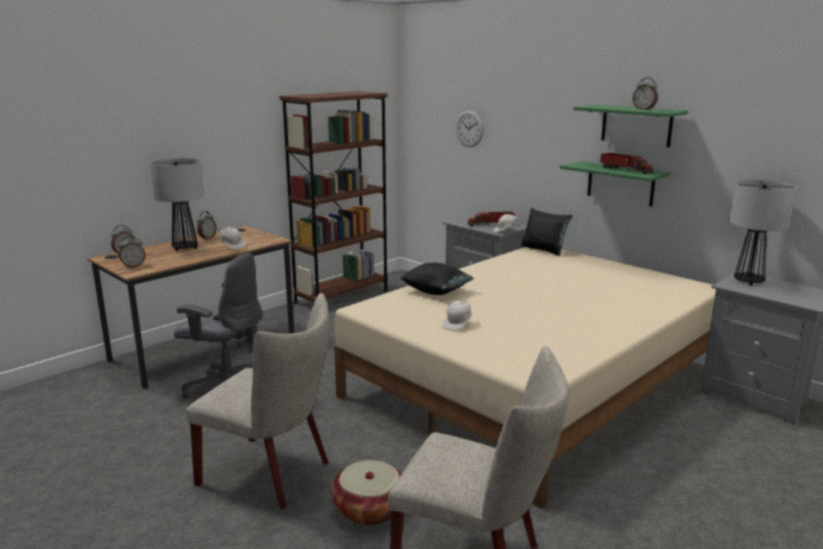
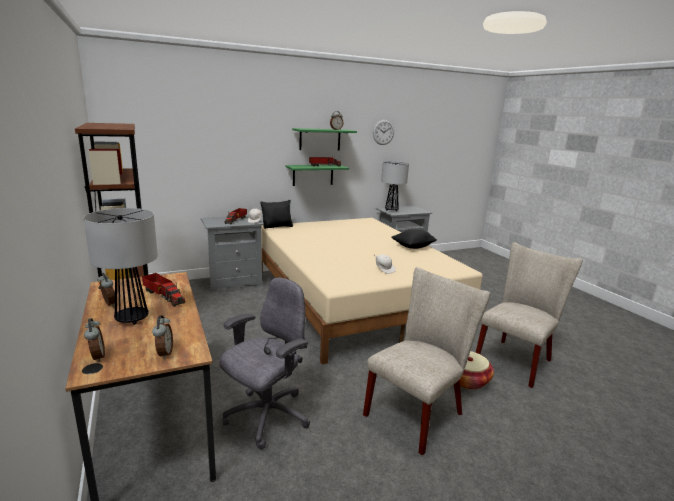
camera: 70 degrees left, 0 degrees up
(232, 246) = (163, 295): white cap -> toy truck
(436, 292) = (323, 263): black pillow -> black pillow (413, 247)
(469, 128) = (186, 151): wall clock -> wall clock (383, 132)

